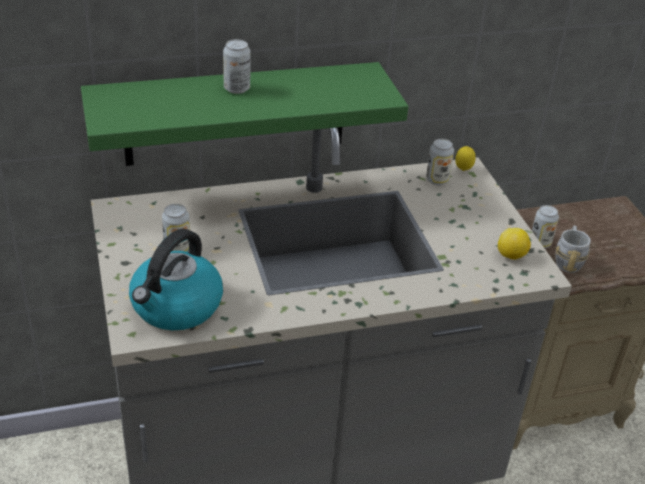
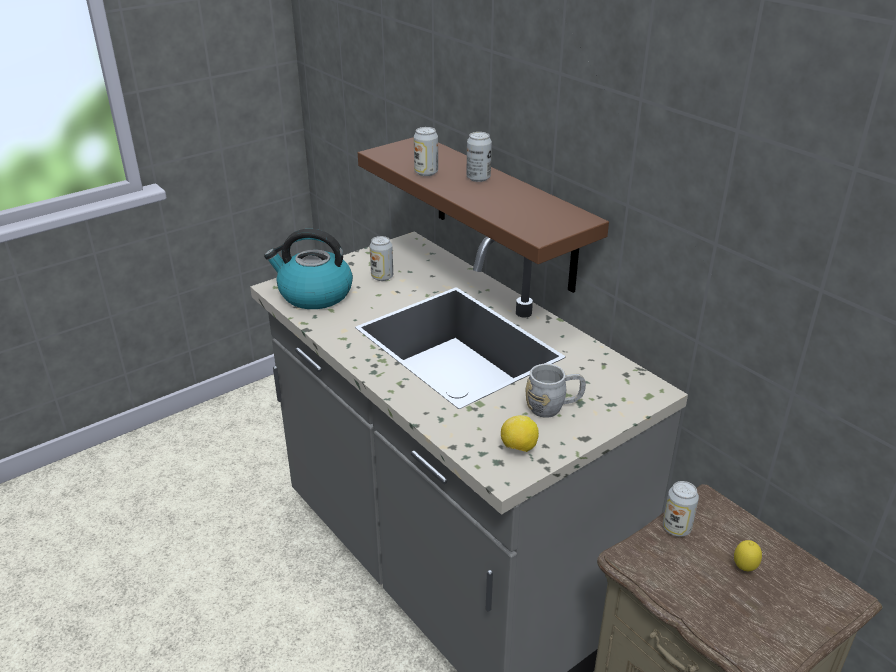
camera: 70 degrees right, 5 degrees down
(235, 114) = (504, 213): green shelf -> brown shelf
(437, 180) = (610, 375): can -> can (426, 172)
(463, 170) = (648, 388): lemon -> lemon (744, 569)
(568, 260) = (665, 559): grey mug -> grey mug (553, 407)

